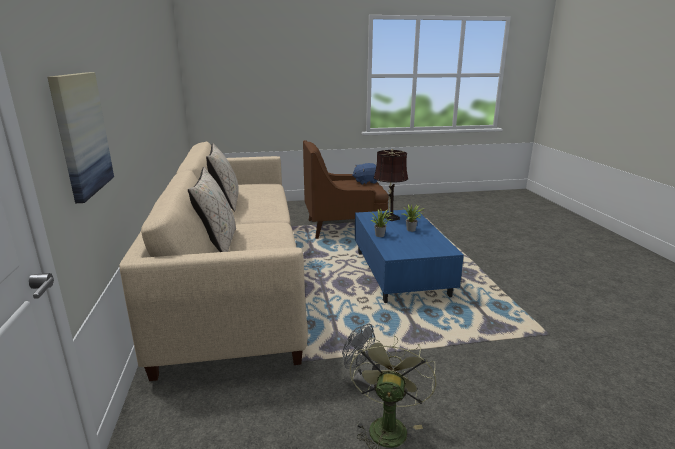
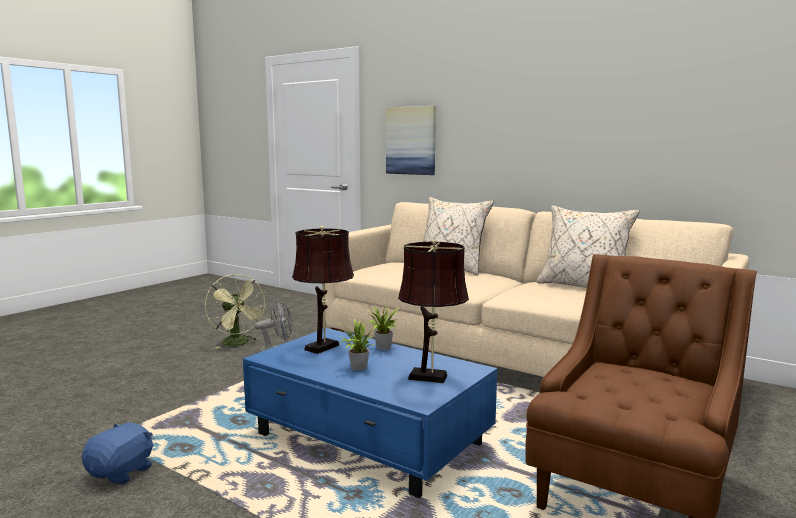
camera: 135 degrees right, 10 degrees down
(366, 182) = (637, 405): blue plush toy -> blue plush toy (122, 472)
(409, 246) = (324, 346): none -> brown table lamp

